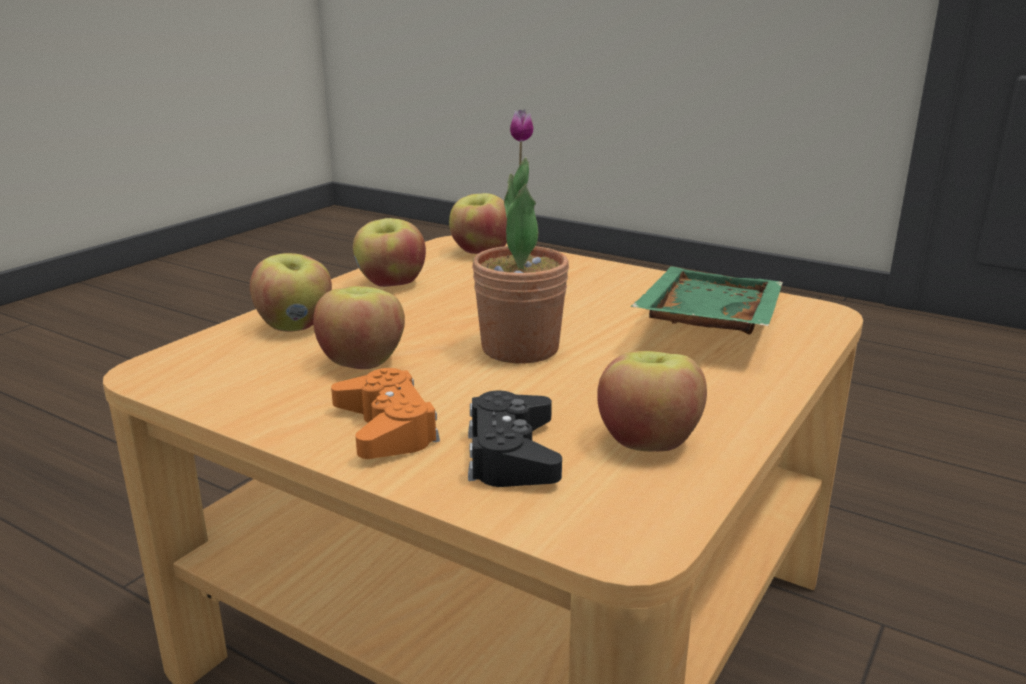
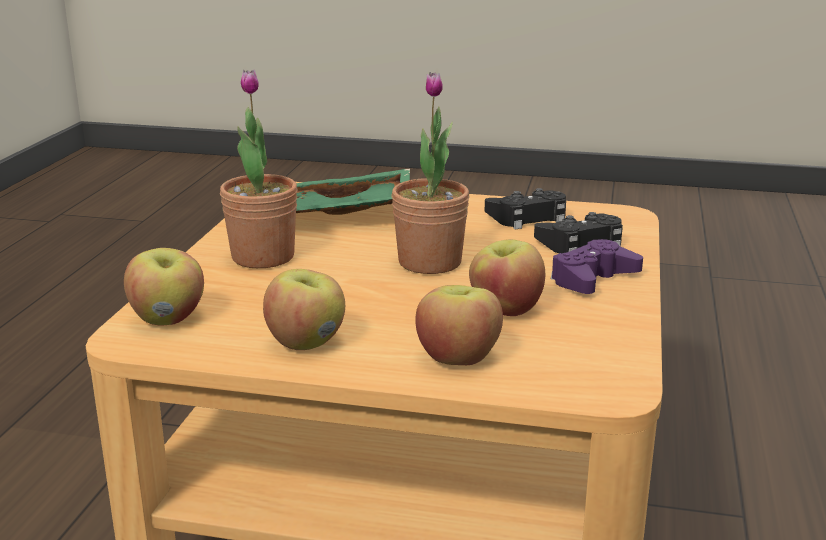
camera: 110 degrees left, 0 degrees up
(386, 428) = (593, 278): orange game controller -> purple game controller
(591, 285) = (263, 257): none -> potted plant
(648, 440) = (528, 217): apple -> black game controller

